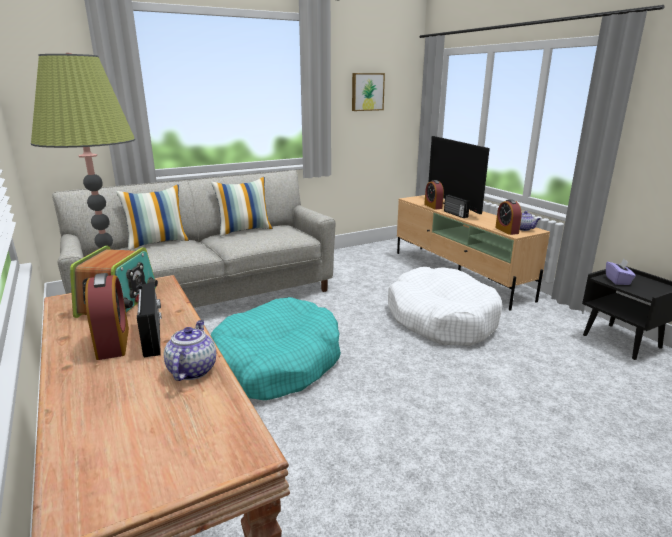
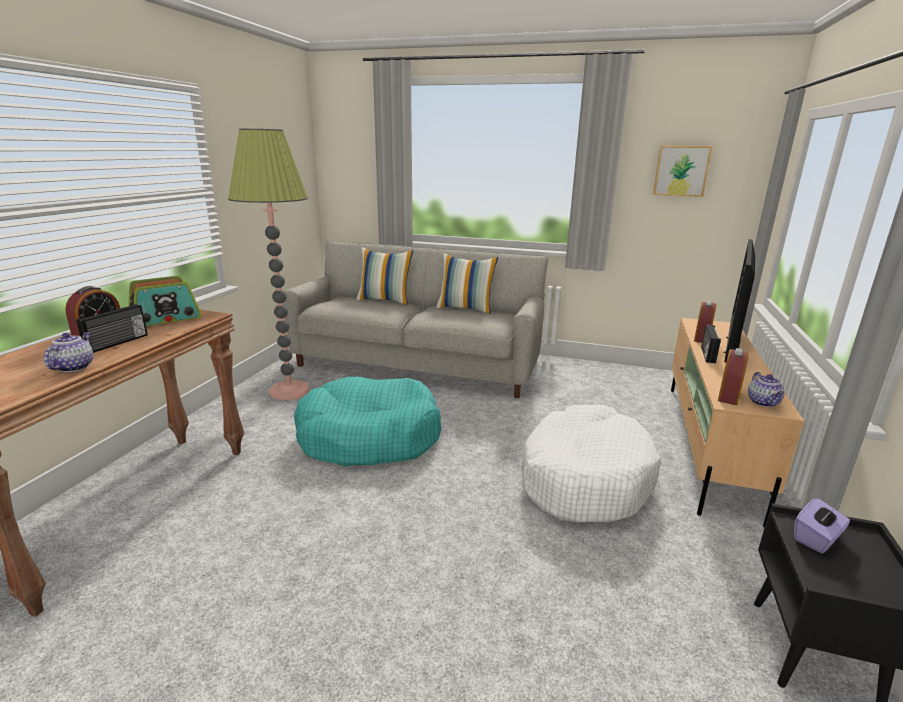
camera: 45 degrees right, 0 degrees up
(192, 370) = (74, 367): teapot -> teapot turned 45 degrees counterclockwise

